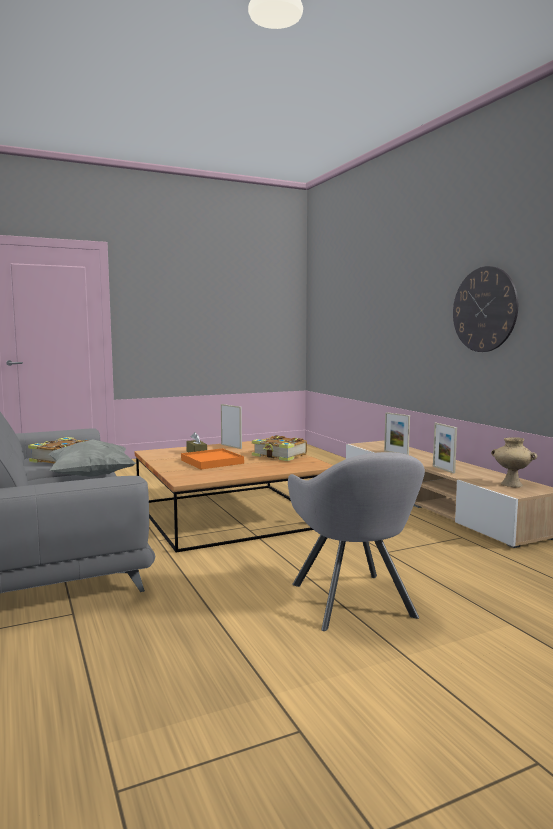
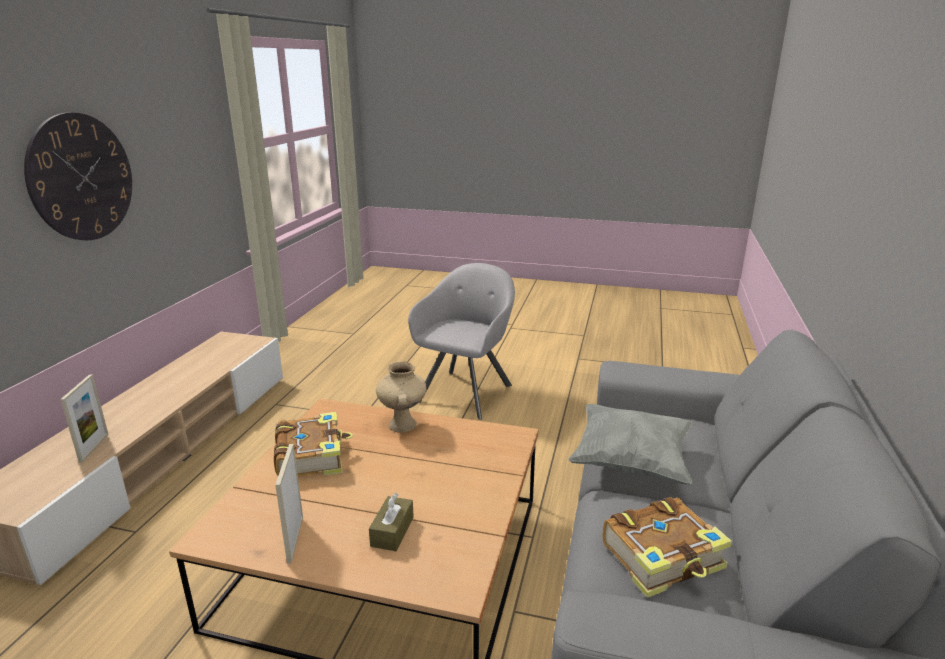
camera: 140 degrees left, 15 degrees up
(212, 462) = (419, 479): orange tray -> none
(443, 469) = (186, 388): picture frame -> none
(511, 484) = (224, 349): beige vase -> beige vase (403, 425)

